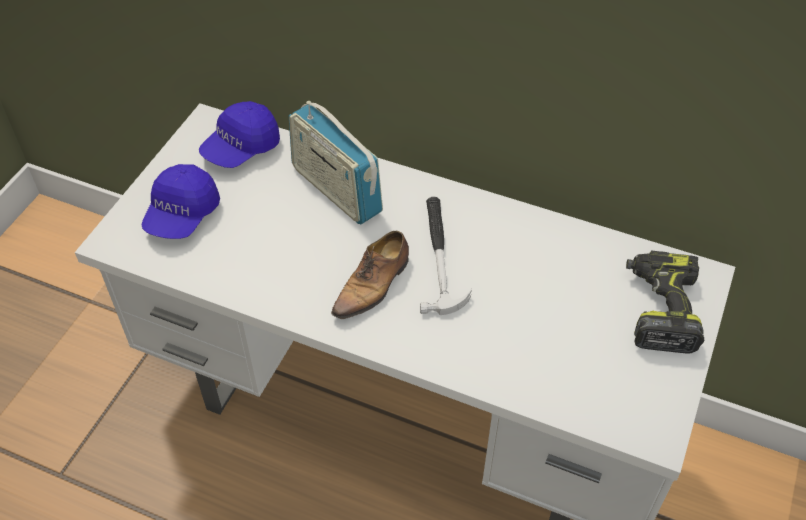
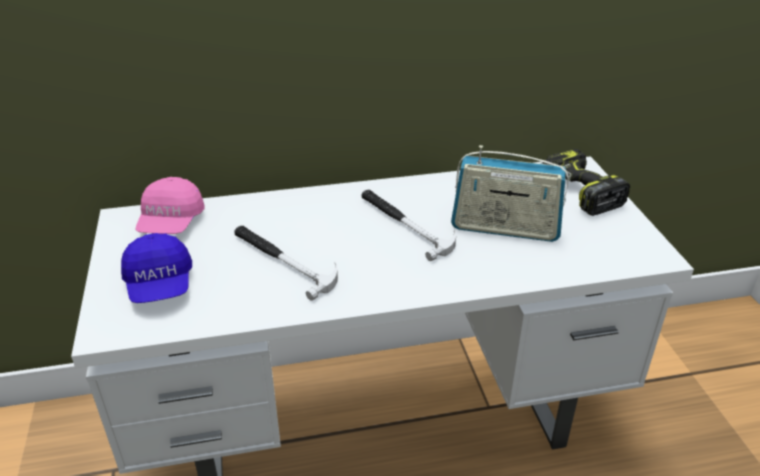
camera: 35 degrees left, 15 degrees down
(241, 148) = (171, 223): blue cap -> pink cap
(296, 242) = (283, 261): none -> hammer
(336, 190) = (282, 218): radio -> radio (505, 228)
(373, 285) = (375, 261): shoe -> none

